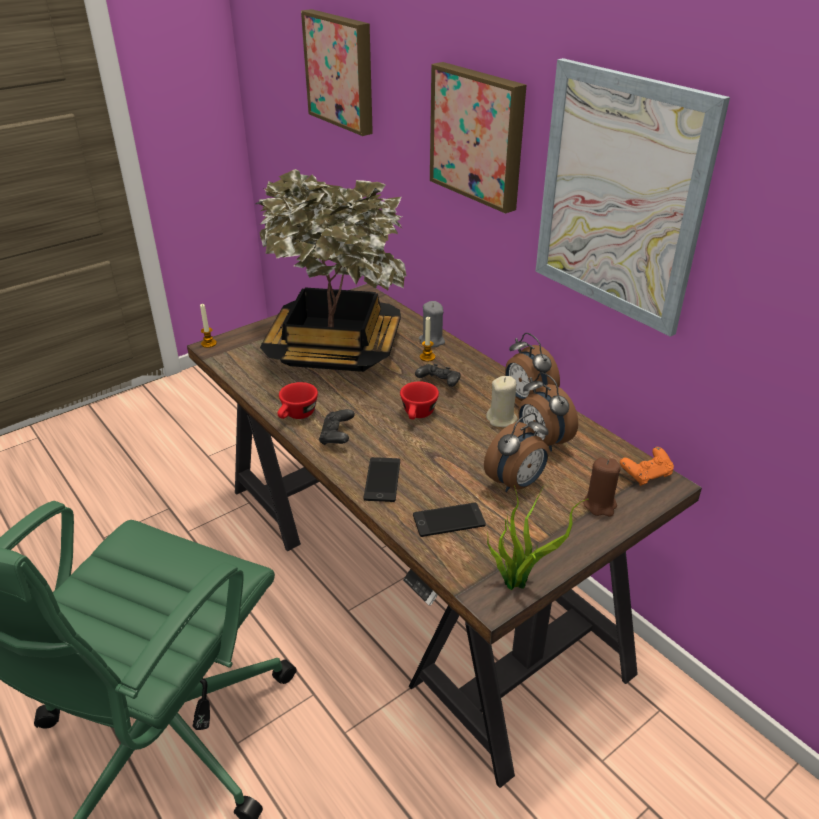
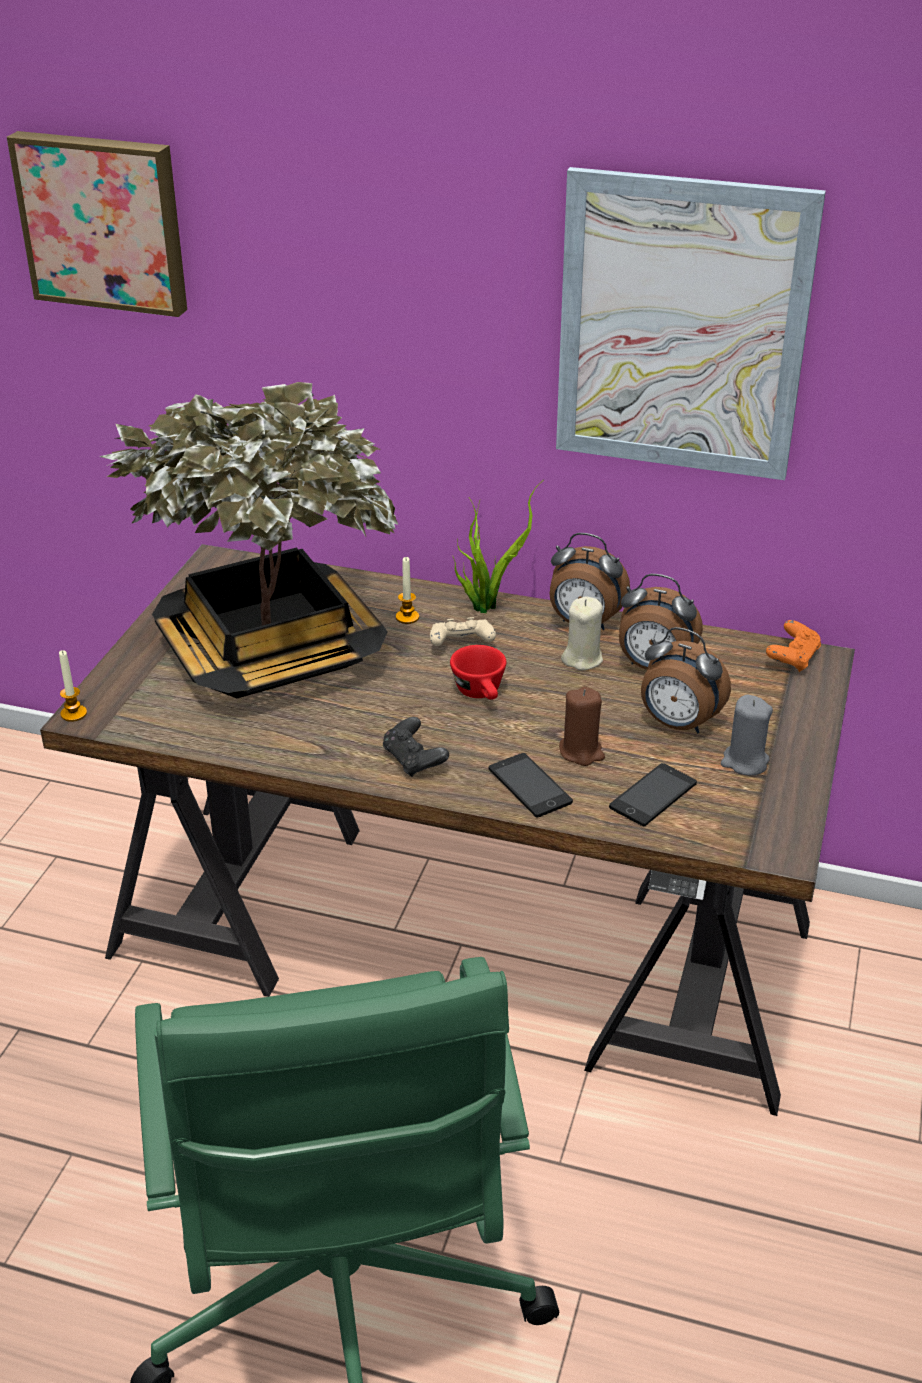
camera: 35 degrees left, 0 degrees up
(297, 416) = (330, 757): red cup -> none
(431, 341) = (388, 594): grey candle -> grey candle (744, 762)
(439, 383) = (461, 645): black game controller -> beige game controller
(479, 135) = (424, 283): picture -> none
(516, 483) = (678, 724): alarm clock -> alarm clock turned 105 degrees clockwise
(518, 581) = (788, 822): potted plant -> potted plant (486, 605)
(600, 505) = (782, 709): brown candle -> brown candle (581, 752)

